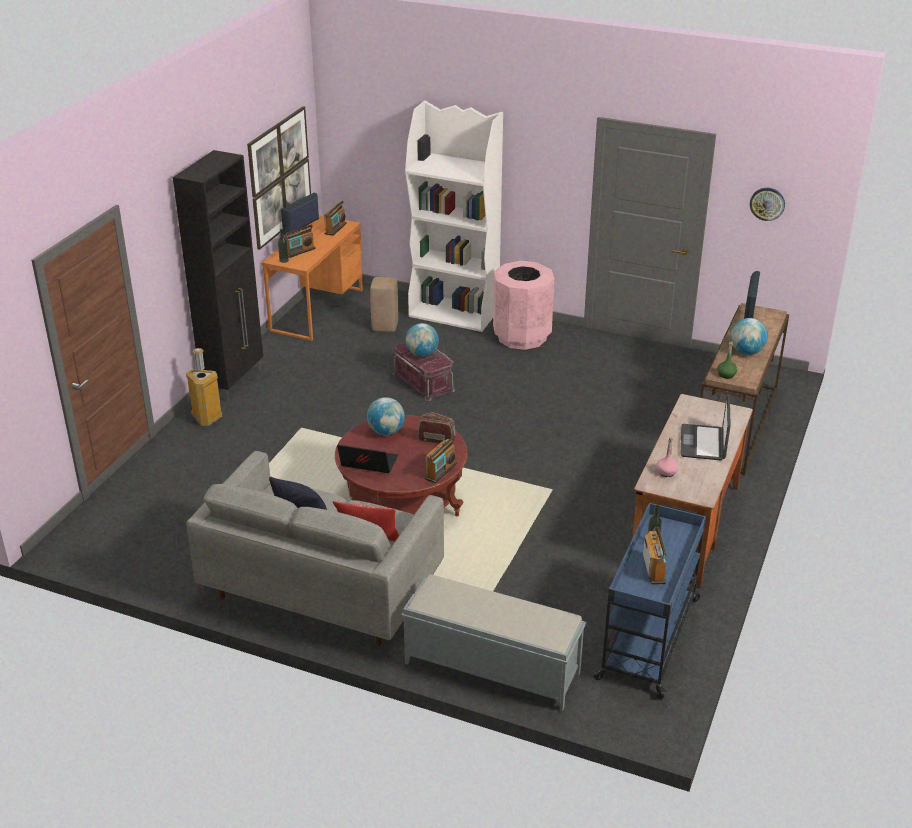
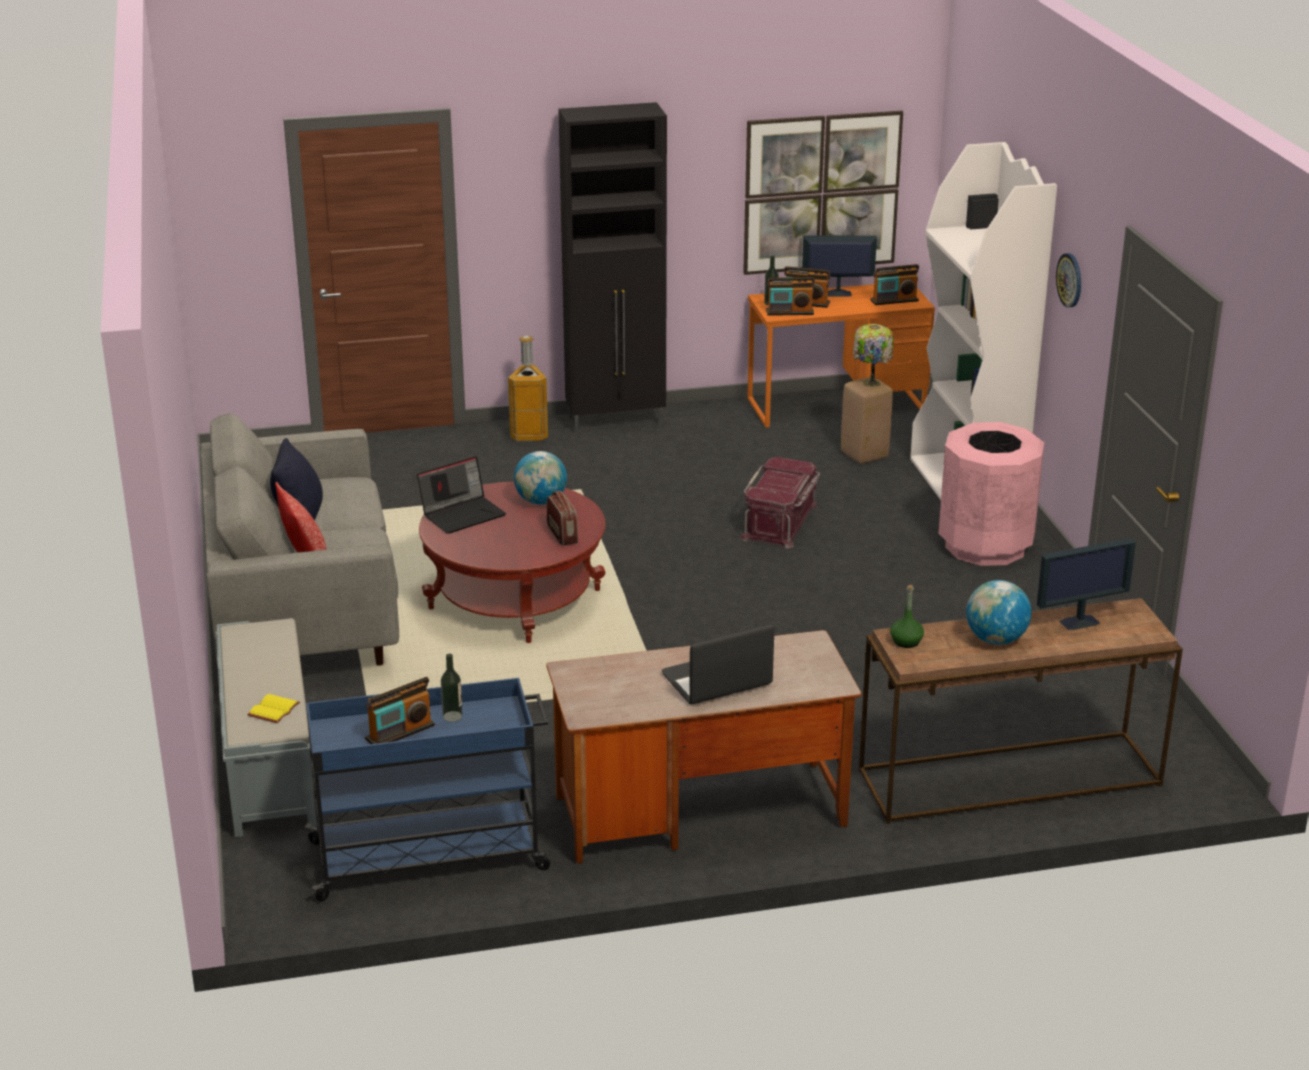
camera: 55 degrees right, 5 degrees down
(367, 464) = (463, 514): laptop -> laptop turned 75 degrees clockwise
(384, 280) = (870, 383): none -> table lamp
(422, 354) = (782, 479): globe -> none
(441, 471) = (501, 559): radio -> radio (790, 312)
(537, 619) = (273, 709): none -> yellow book
(666, 472) = (612, 673): pink bottle -> none
(767, 203) = (1254, 452): wall clock -> wall clock (1070, 280)

